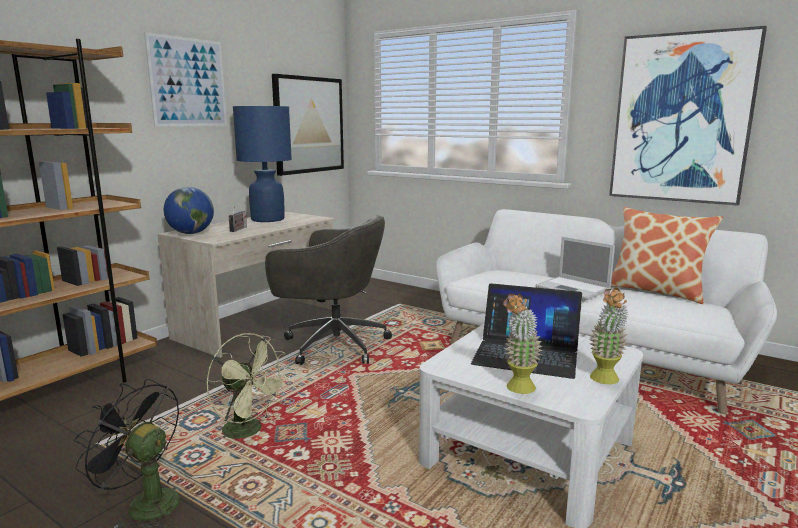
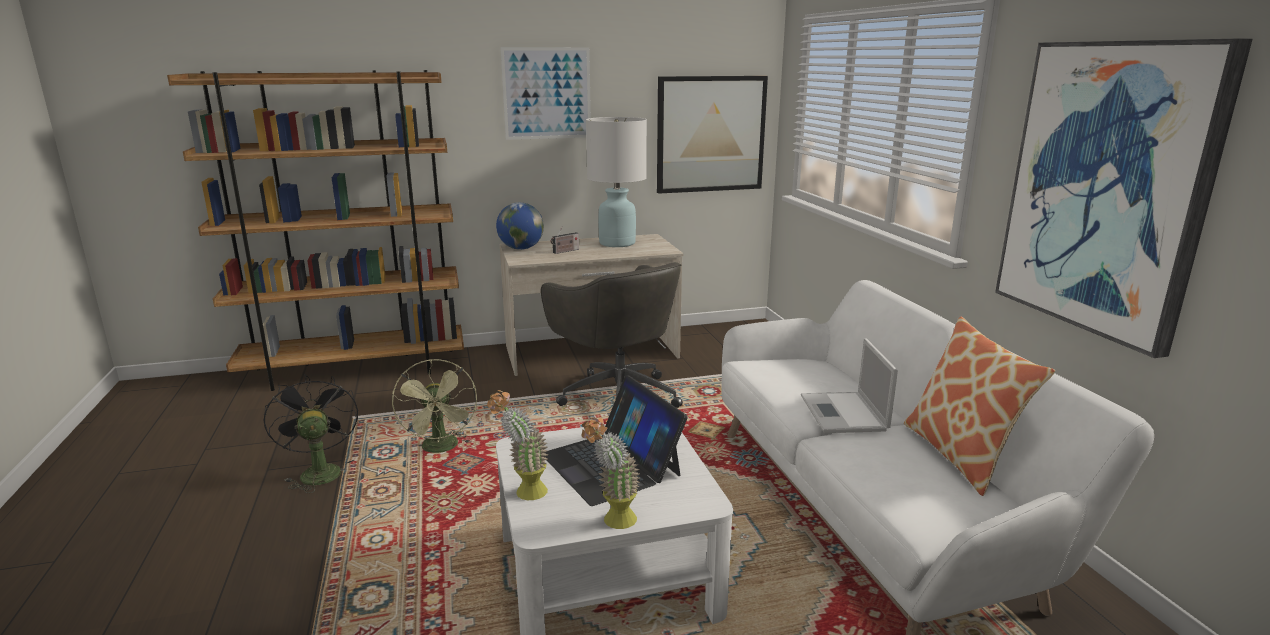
camera: 40 degrees right, 5 degrees up
(267, 219) = (617, 243): blue table lamp -> white table lamp

